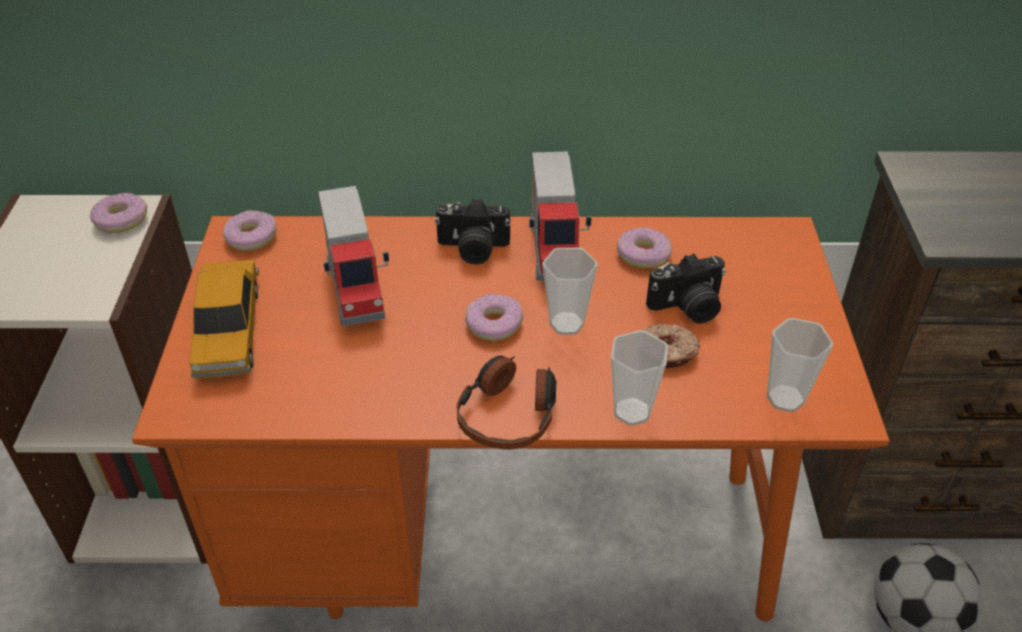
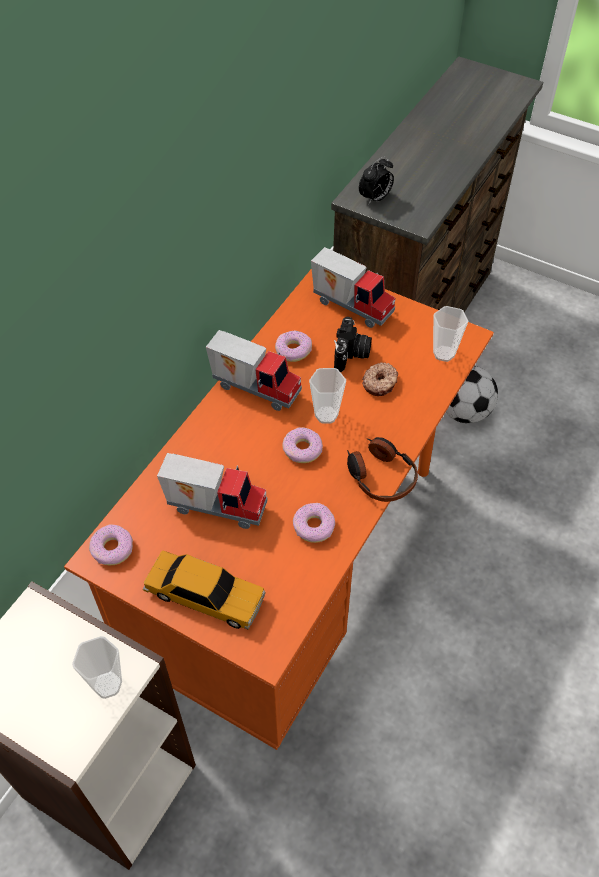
camera: 60 degrees left, 10 degrees up
(121, 220) = (40, 623): donut -> donut (313, 526)
(472, 249) = (224, 429): camera -> none
(632, 411) = (413, 420): cup -> cup (107, 684)
(773, 276) = (352, 305): none -> toy truck
(935, 183) = (375, 199): none -> alarm clock

